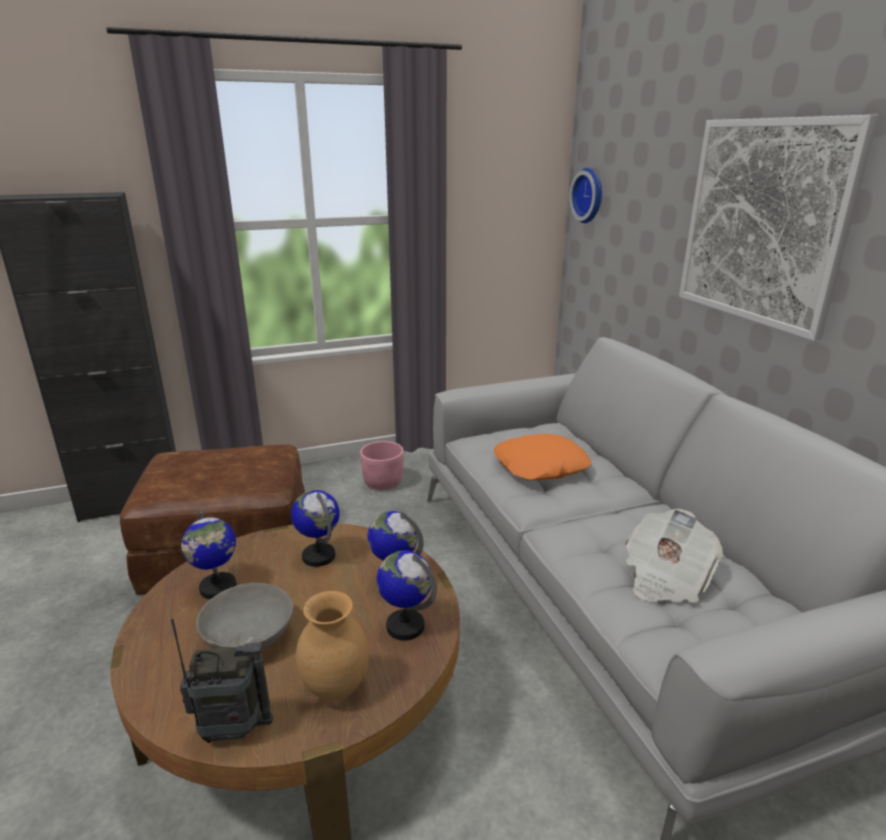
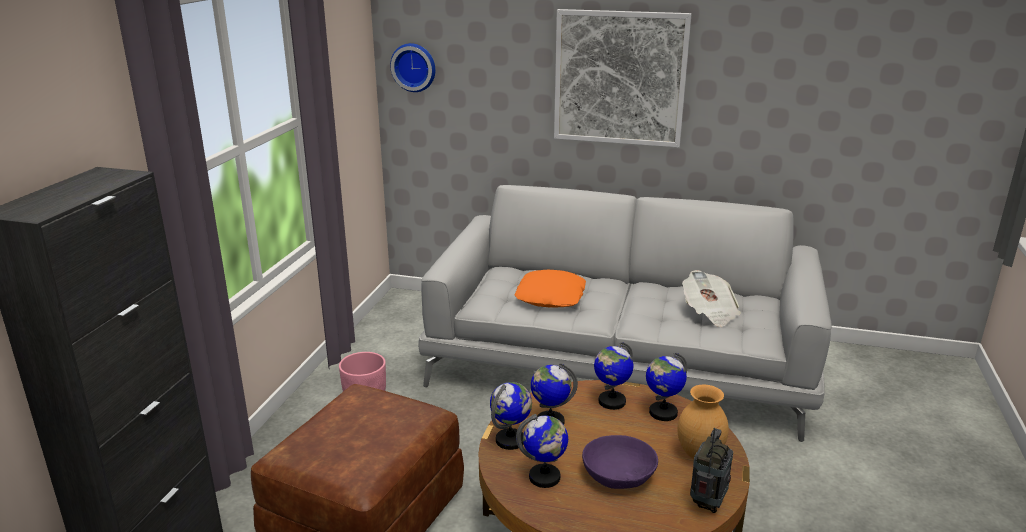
camera: 55 degrees left, 0 degrees up
(249, 636) = (619, 475): grey bowl -> purple bowl
(269, 546) = (510, 440): none -> globe

